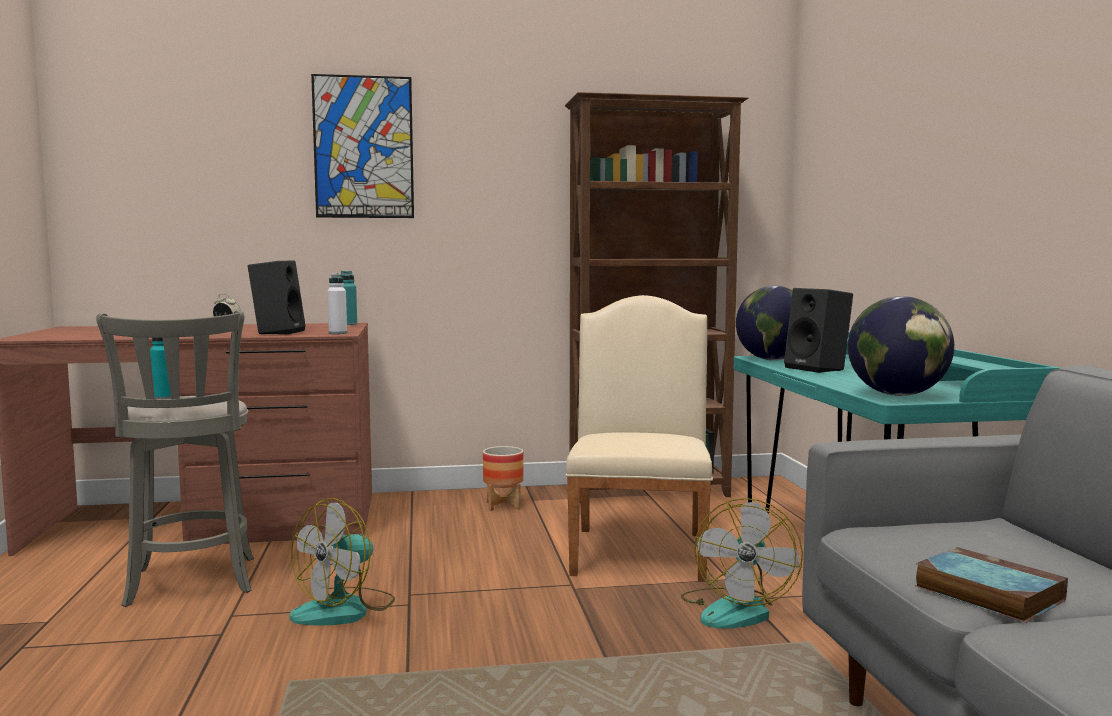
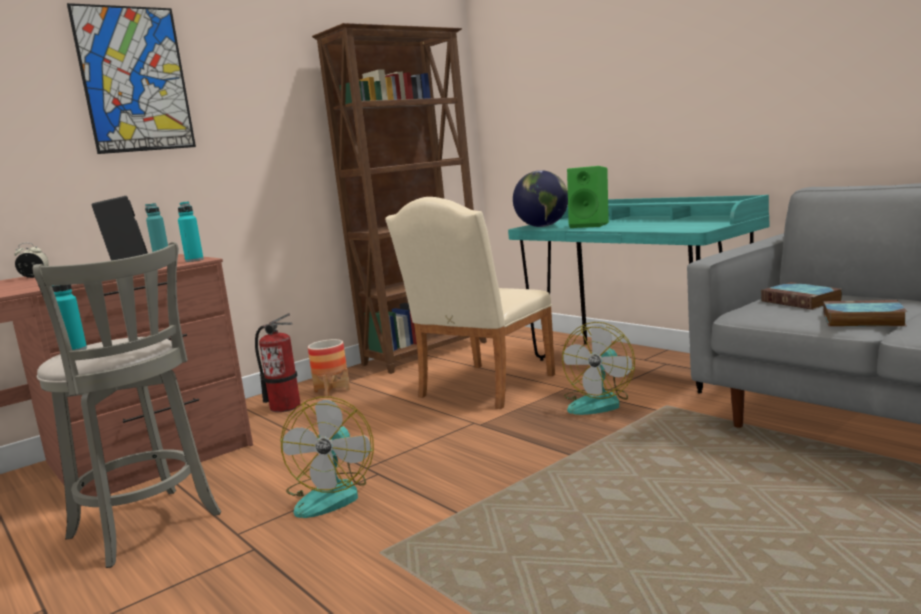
camera: 30 degrees left, 5 degrees up
(338, 333) = (194, 260): white bottle -> turquoise bottle
(443, 509) = (285, 406): none -> fire extinguisher
(639, 549) = (482, 388): beige chair -> beige chair turned 120 degrees counterclockwise
(736, 609) = (599, 402): fan -> fan turned 45 degrees clockwise
(818, 369) = (591, 225): black speaker -> green speaker
(897, 395) = (690, 227): globe -> none
(978, 542) = (802, 301): none -> book

